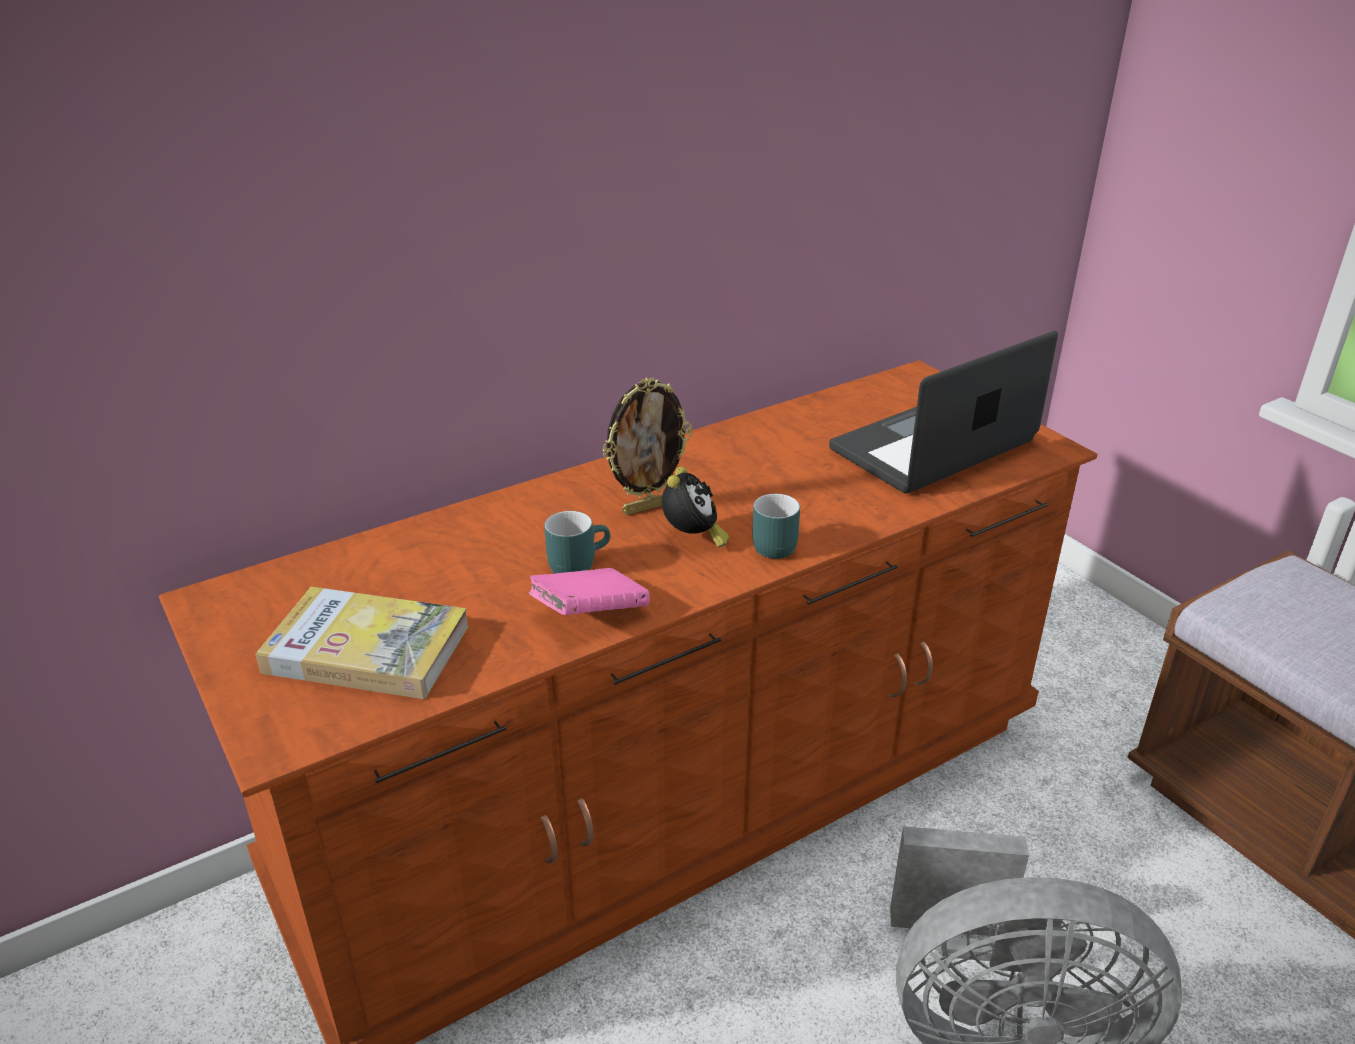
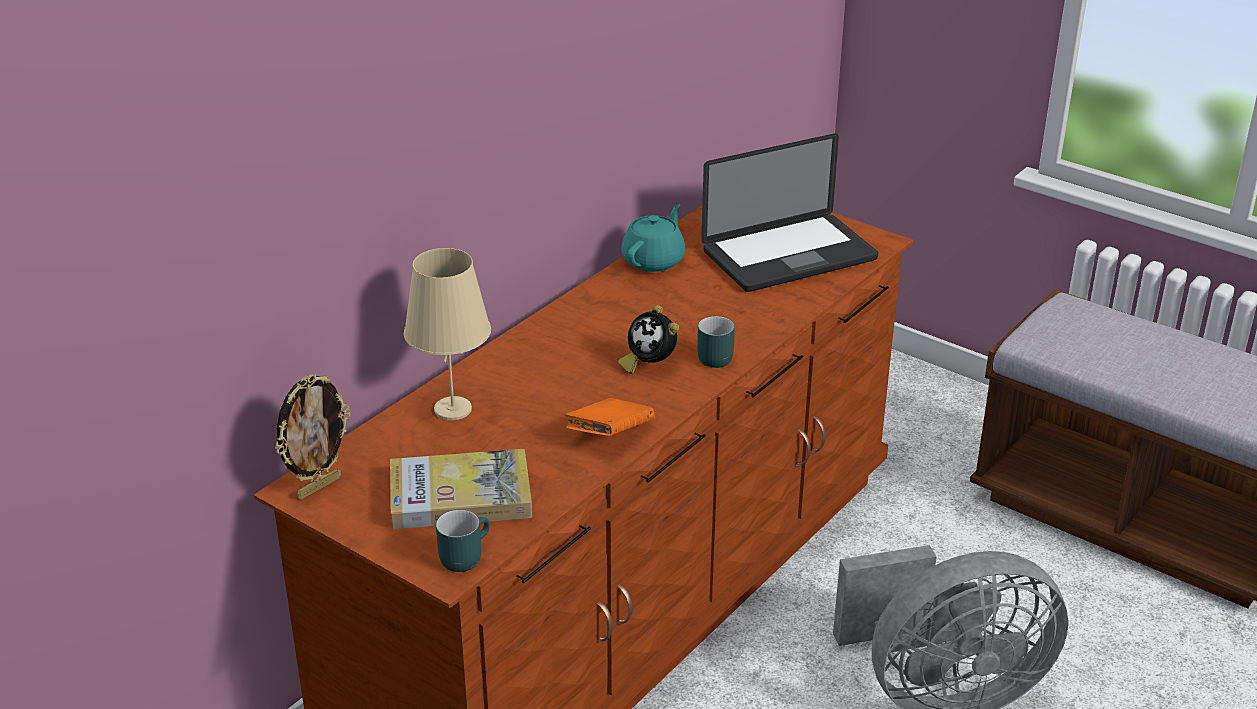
camera: 20 degrees left, 0 degrees up
(439, 544) = (453, 409): none -> beige table lamp
(577, 562) = (573, 400): turquoise mug -> turquoise mug (463, 555)
(590, 614) = (609, 435): pink book -> orange book
(647, 507) = (598, 347): picture frame -> picture frame (318, 487)
(692, 538) = (649, 364): alarm clock -> alarm clock turned 150 degrees clockwise
(772, 425) = (654, 260): none -> turquoise teapot
(933, 446) = (789, 255): laptop -> laptop turned 150 degrees counterclockwise

